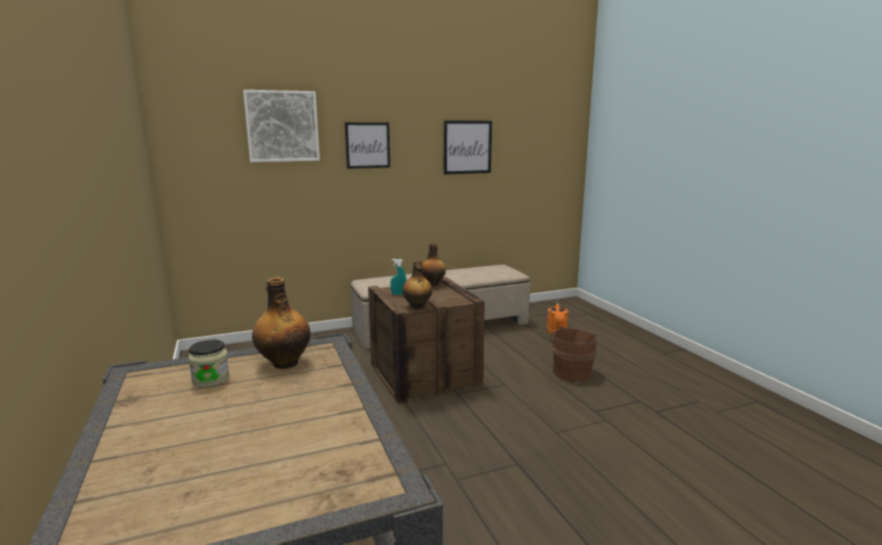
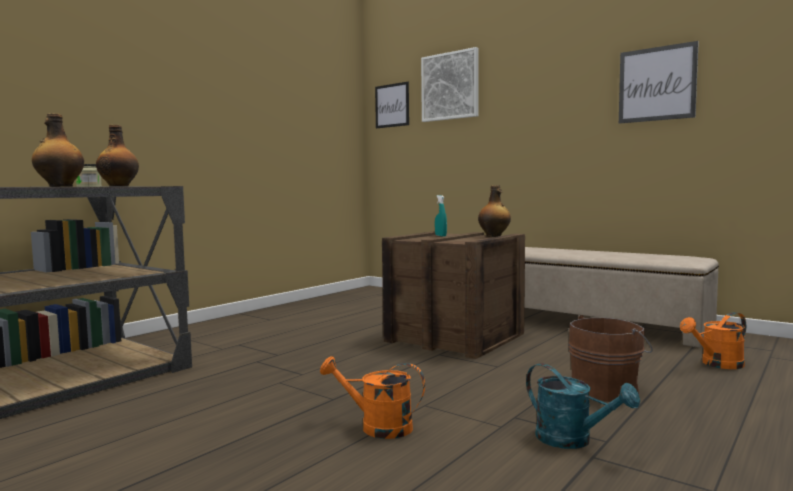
camera: 60 degrees right, 10 degrees down
(367, 145) = (526, 95): picture -> picture (392, 105)
(417, 306) = (418, 239): bottle -> bottle (60, 186)
(583, 460) = (377, 427): none -> orange watering can
(634, 408) = (573, 440): none -> turquoise watering can

